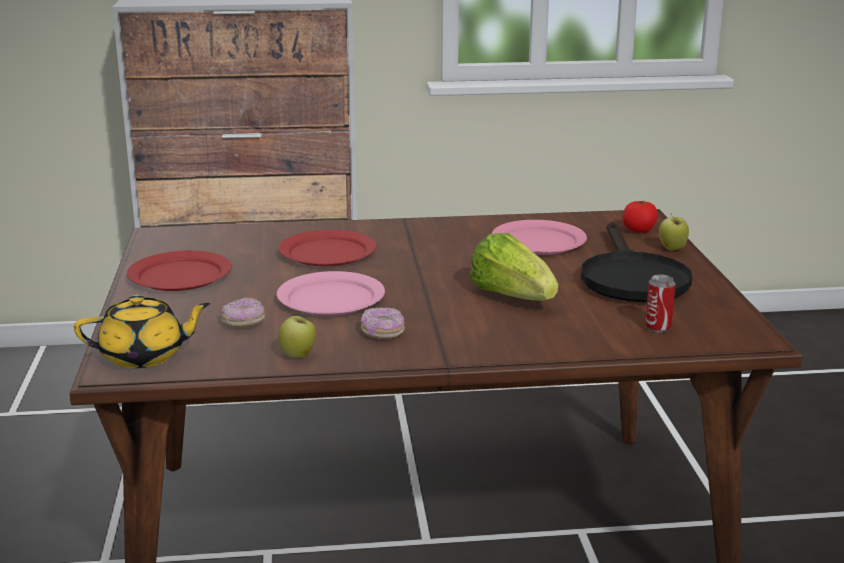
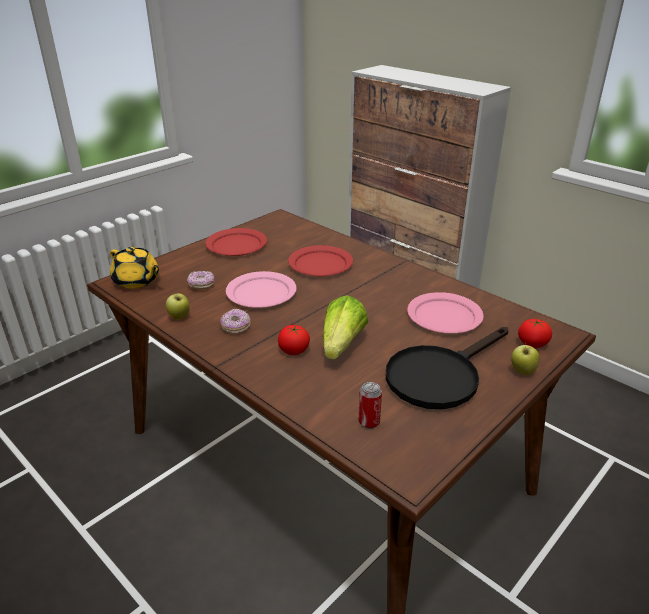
camera: 50 degrees right, 10 degrees up
(484, 320) = (294, 350): none -> tomato

